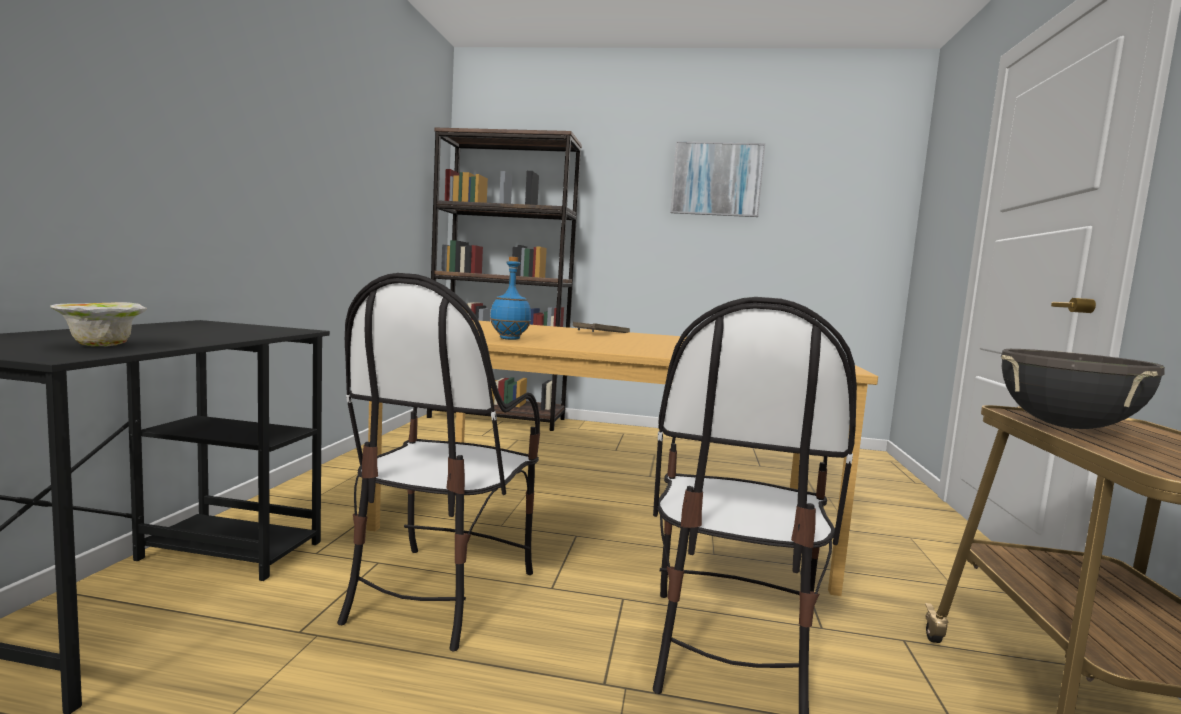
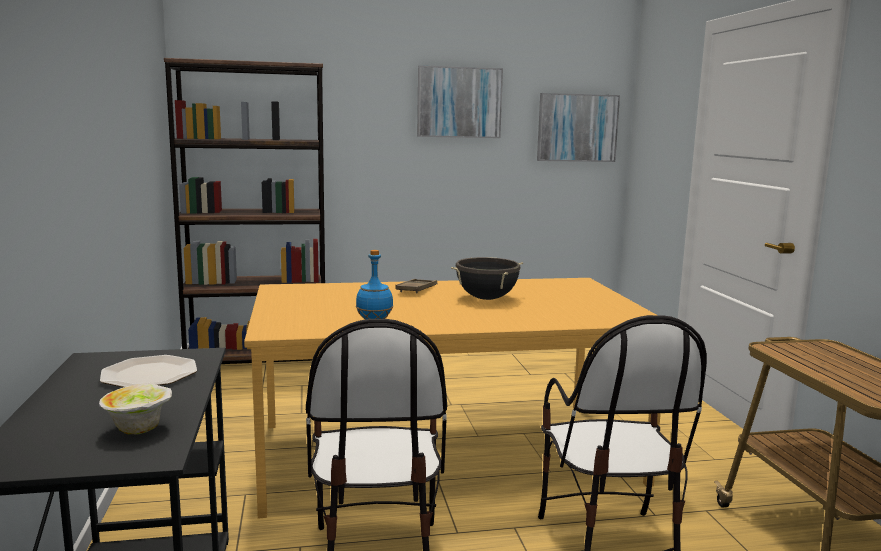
camera: 20 degrees left, 5 degrees up
(218, 331) = (148, 374): none -> plate
(849, 208) = (577, 128): none -> picture
(1066, 427) = (807, 362): black cooking pot -> black cooking pot (486, 298)

